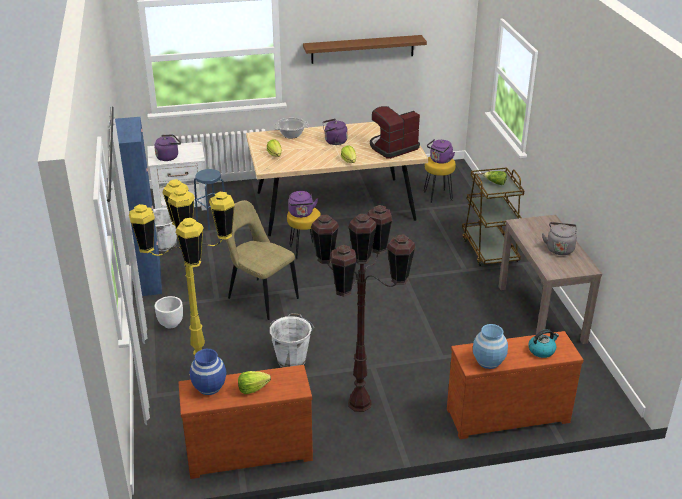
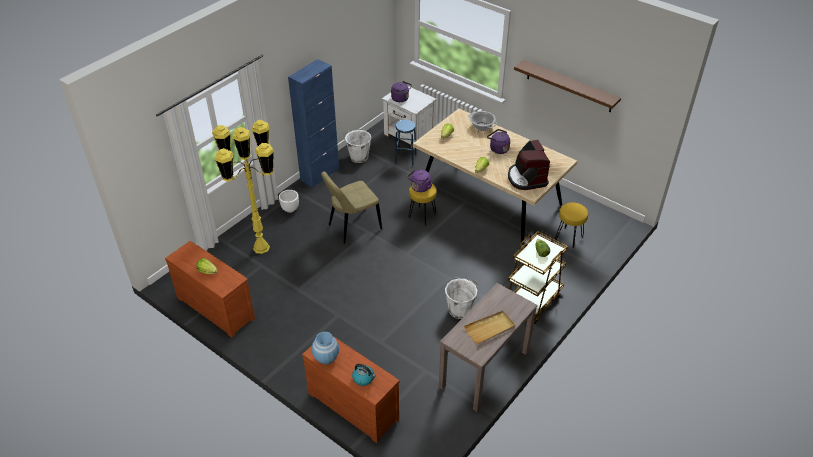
camera: 50 degrees right, 10 degrees up
(209, 387) = (194, 254): blue vase -> none
(260, 297) = (352, 227): beige chair -> beige chair turned 120 degrees counterclockwise
(292, 359) = (309, 276): white bucket -> white bucket (460, 310)
(359, 403) = (297, 329): brown floor lamp -> none
(393, 147) = (526, 178): coffee machine -> coffee machine turned 120 degrees counterclockwise
(440, 160) = (574, 210): purple kettle -> none
(559, 248) = (490, 328): grey kettle -> beige tray

